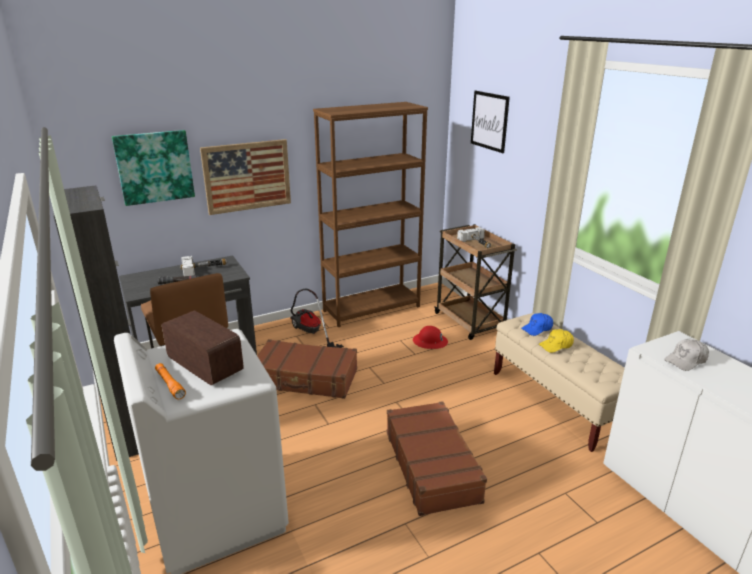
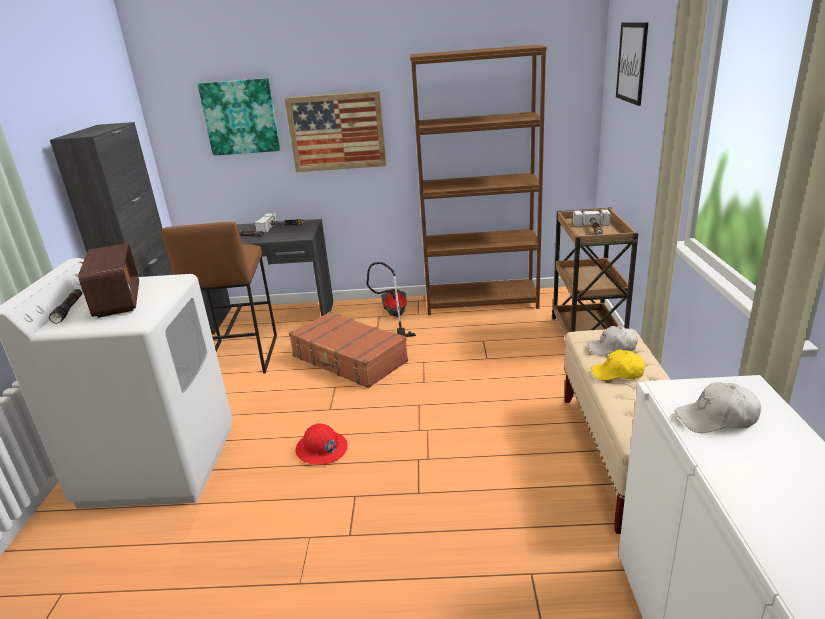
camera: 30 degrees right, 0 degrees up
(170, 384) = (69, 310): orange flashlight -> black flashlight
(430, 342) = (516, 349): red hard hat -> red hard hat (321, 449)
(432, 465) = (395, 484): brown suitcase -> none
(537, 329) = (612, 348): blue cap -> white cap

